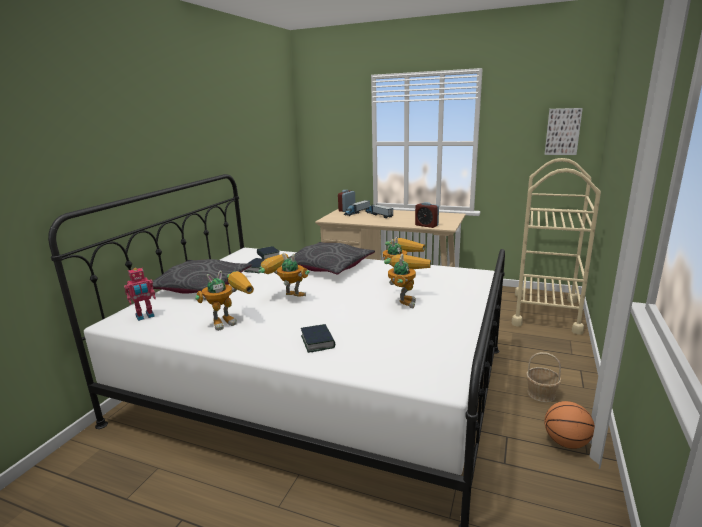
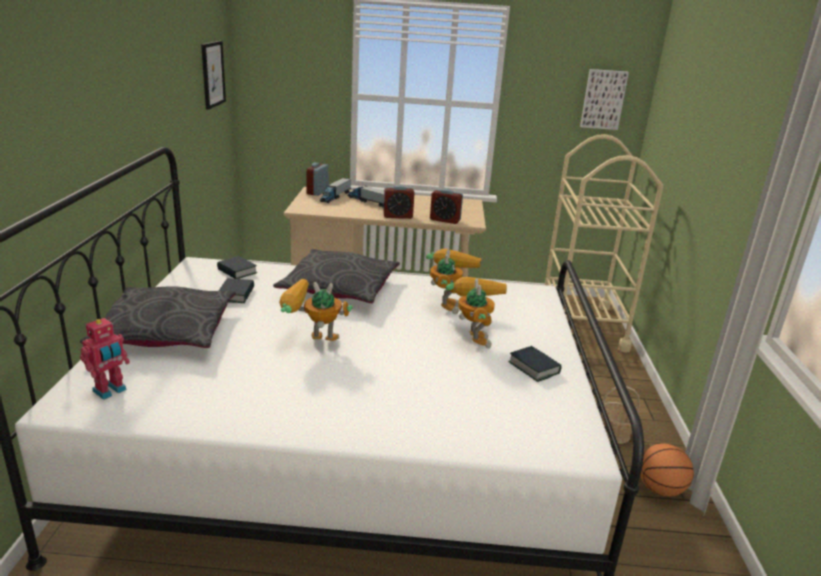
camera: 20 degrees left, 5 degrees up
(231, 320) = (255, 387): toy robot -> none
(277, 133) = (212, 74): none -> picture
(318, 342) = (401, 409): book -> book (534, 368)
(393, 223) = (398, 216): none -> alarm clock

